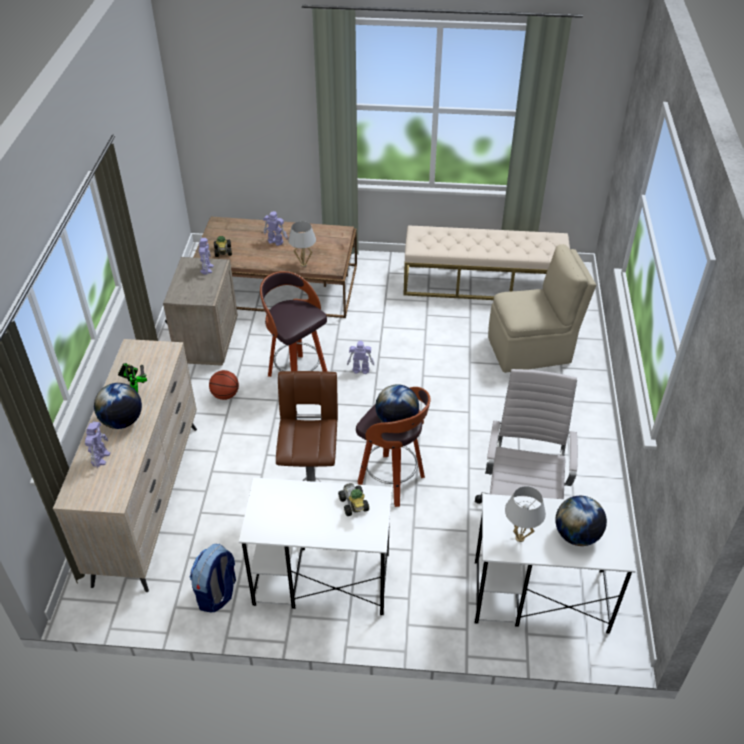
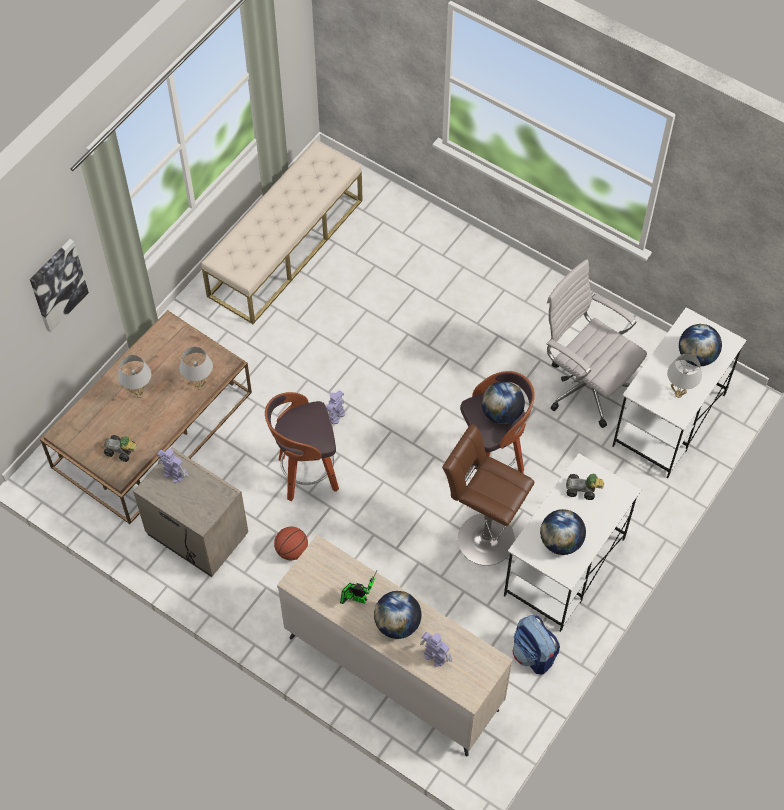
camera: 60 degrees left, 15 degrees up
(275, 241) = (139, 394): toy robot -> white table lamp
(277, 117) = (57, 284): none -> picture
(286, 512) = (561, 542): none -> globe
(531, 350) = (405, 264): beige chair -> none

